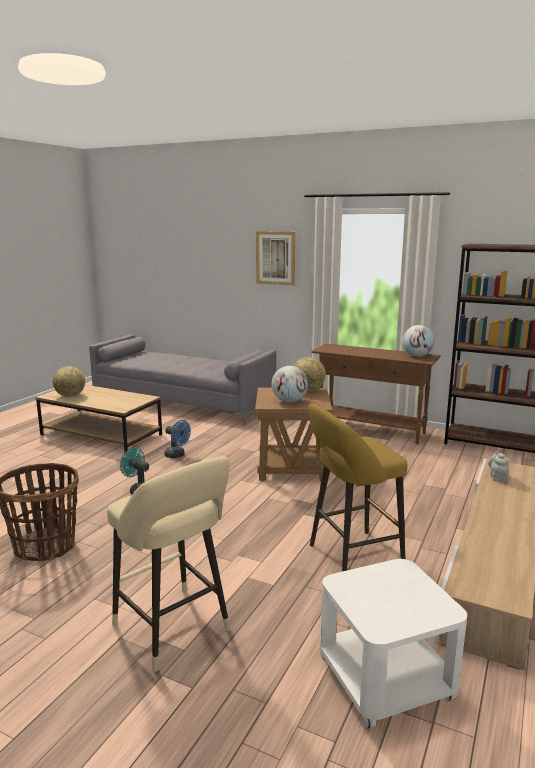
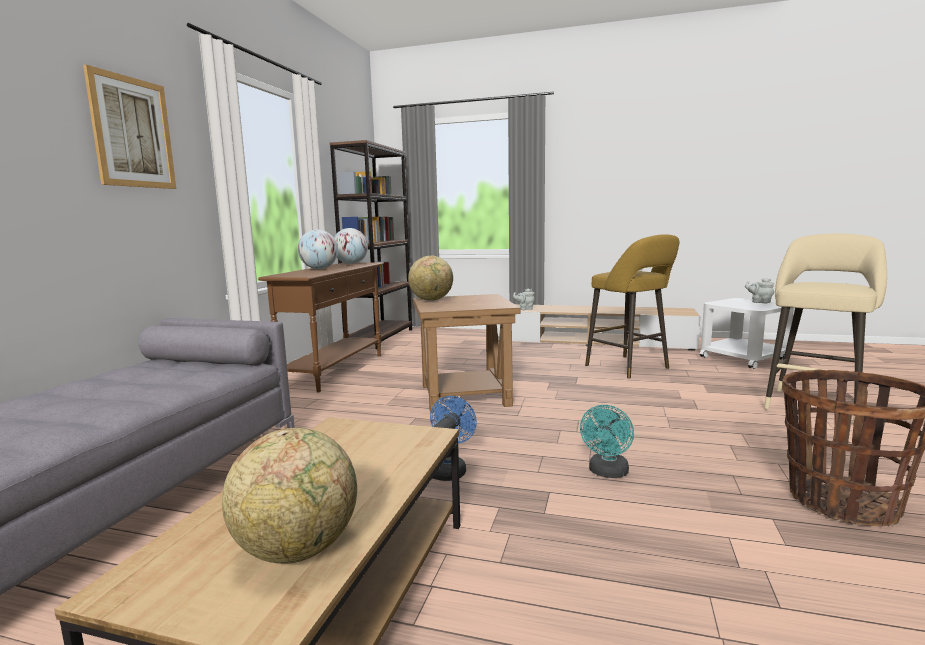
camera: 100 degrees left, 5 degrees down
(289, 401) = (480, 302): globe -> globe (319, 269)
(406, 616) = (759, 302): none -> grey teapot

